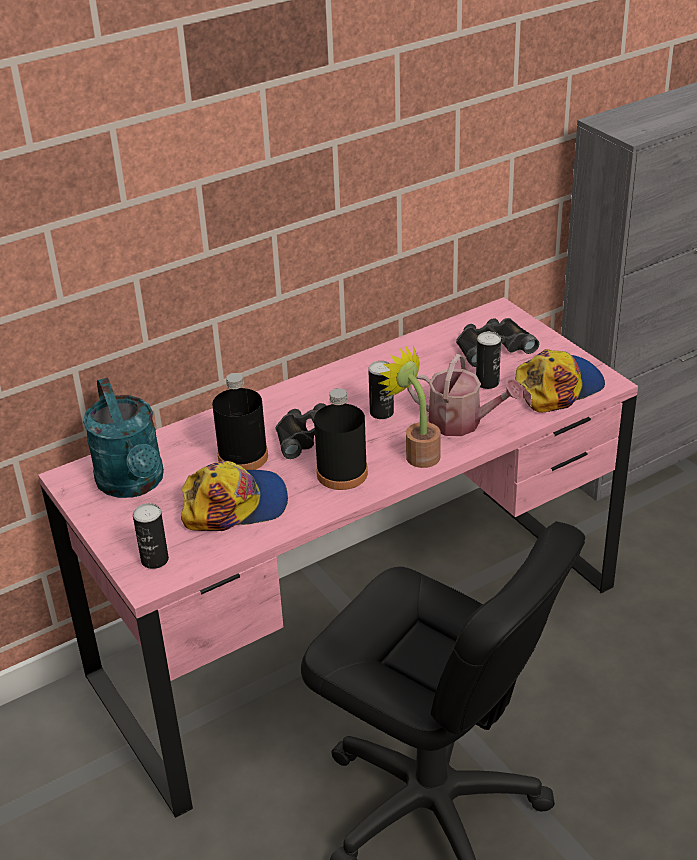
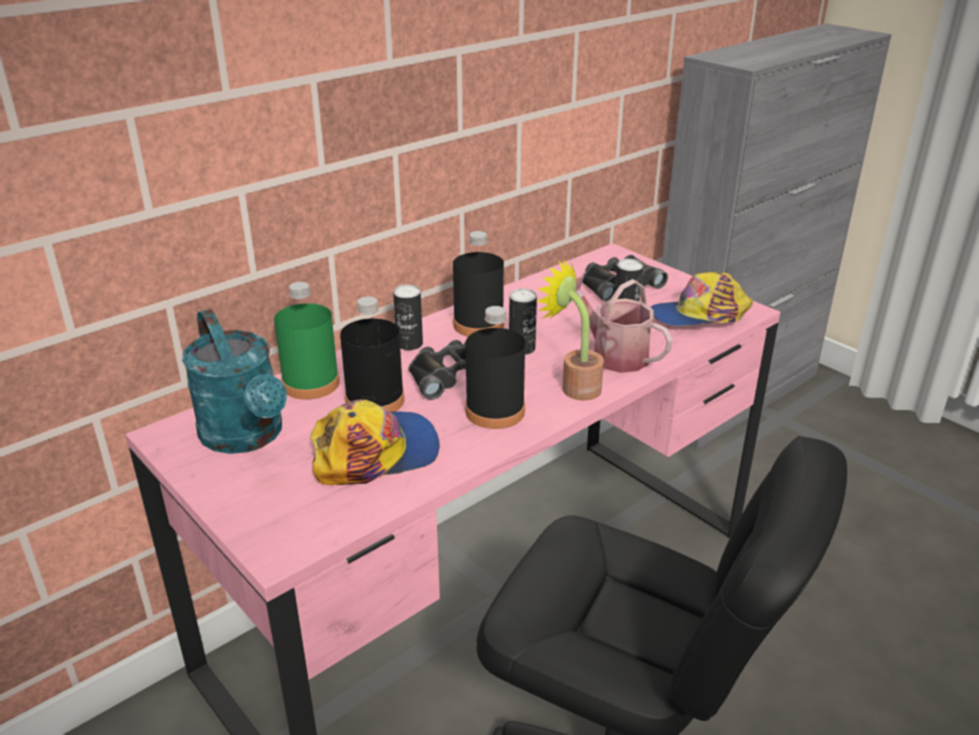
camera: 10 degrees left, 5 degrees down
(155, 560) = (284, 524): can -> can (409, 344)
(191, 437) = (311, 383): none -> green bottle
(349, 385) = (478, 325): none -> black bottle
(462, 423) = (613, 354): watering can -> watering can turned 150 degrees counterclockwise
(558, 387) = (700, 316): cap -> cap turned 150 degrees counterclockwise

